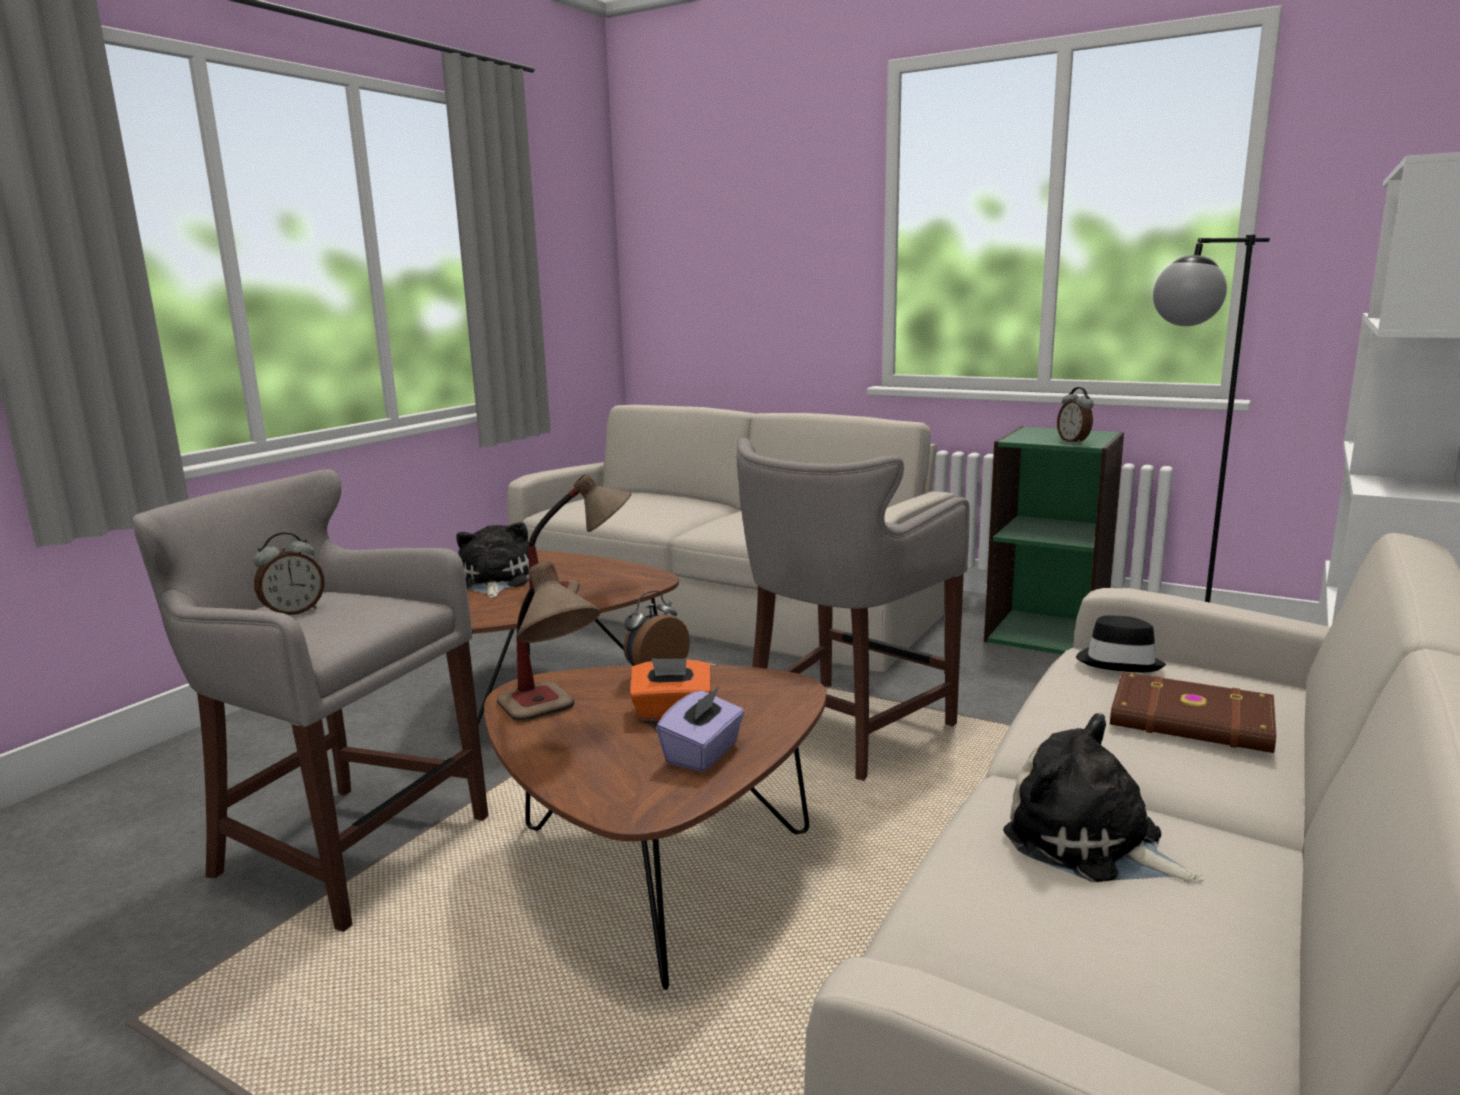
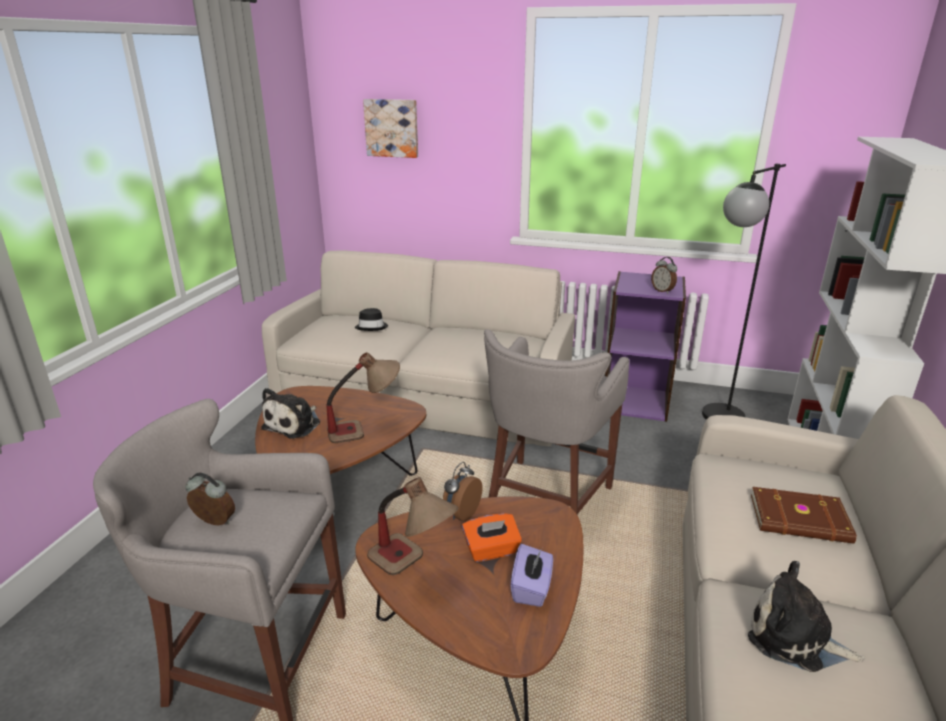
camera: 15 degrees left, 10 degrees up
(293, 612) = (214, 523): alarm clock -> alarm clock turned 105 degrees counterclockwise
(494, 581) = (294, 424): plush toy -> plush toy turned 135 degrees counterclockwise
(714, 240) = (392, 128): none -> picture
(1047, 633) = (635, 401): green bookcase -> purple bookcase
(1119, 662) = (739, 470): black hat -> black hat (372, 327)

